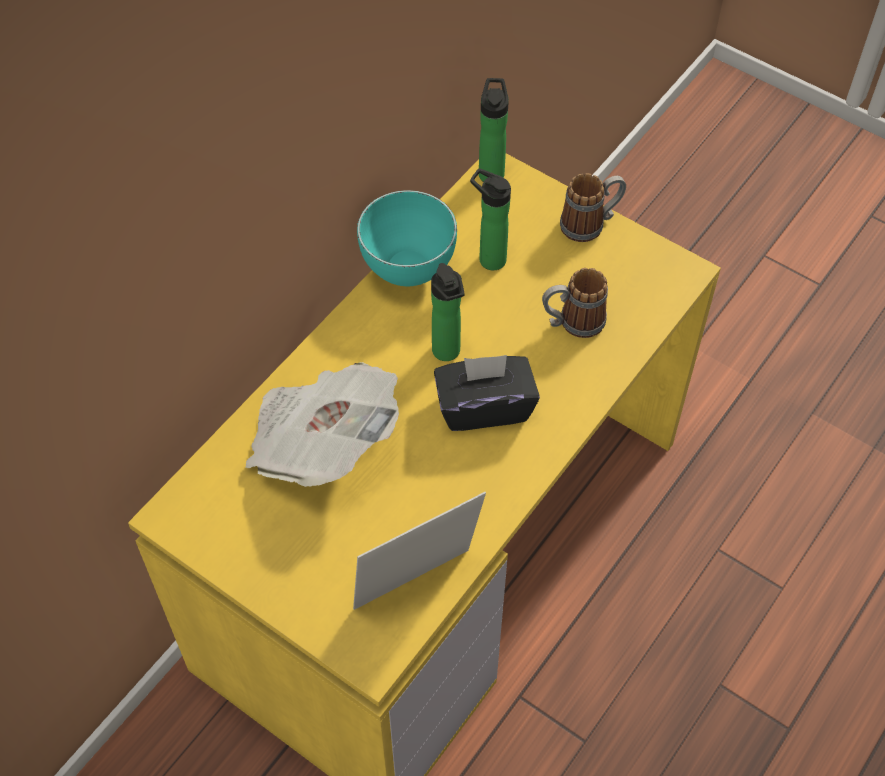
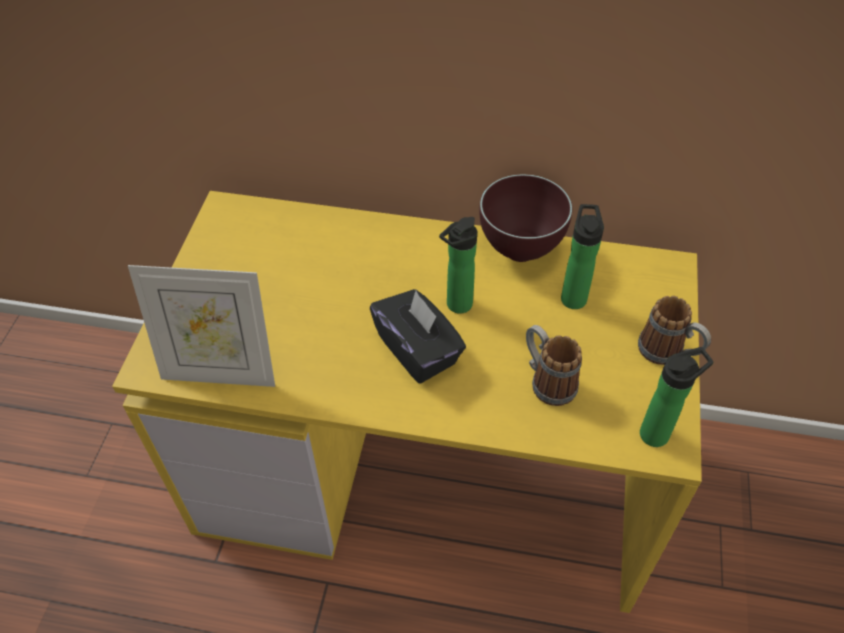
camera: 65 degrees right, 5 degrees down
(322, 443) = (326, 263): newspaper -> none
(411, 273) = (521, 253): turquoise bowl -> brown bowl
(418, 590) = (220, 372): picture frame -> picture frame turned 150 degrees clockwise
(491, 171) = (668, 263): bottle -> bottle (658, 433)

